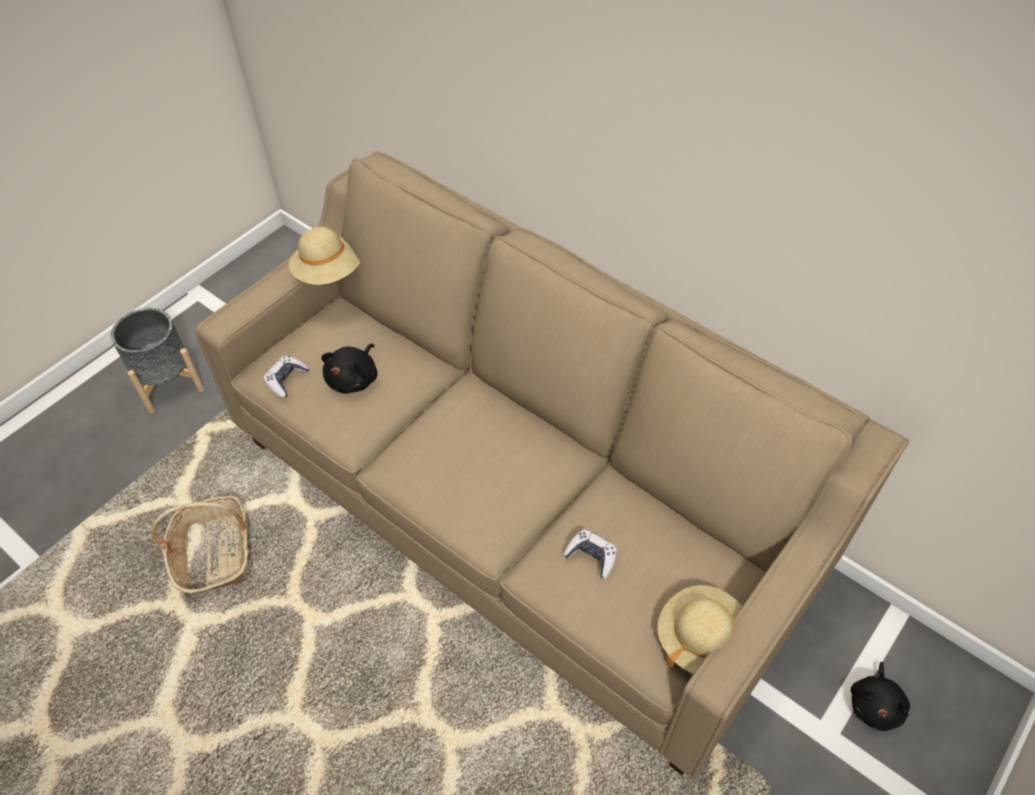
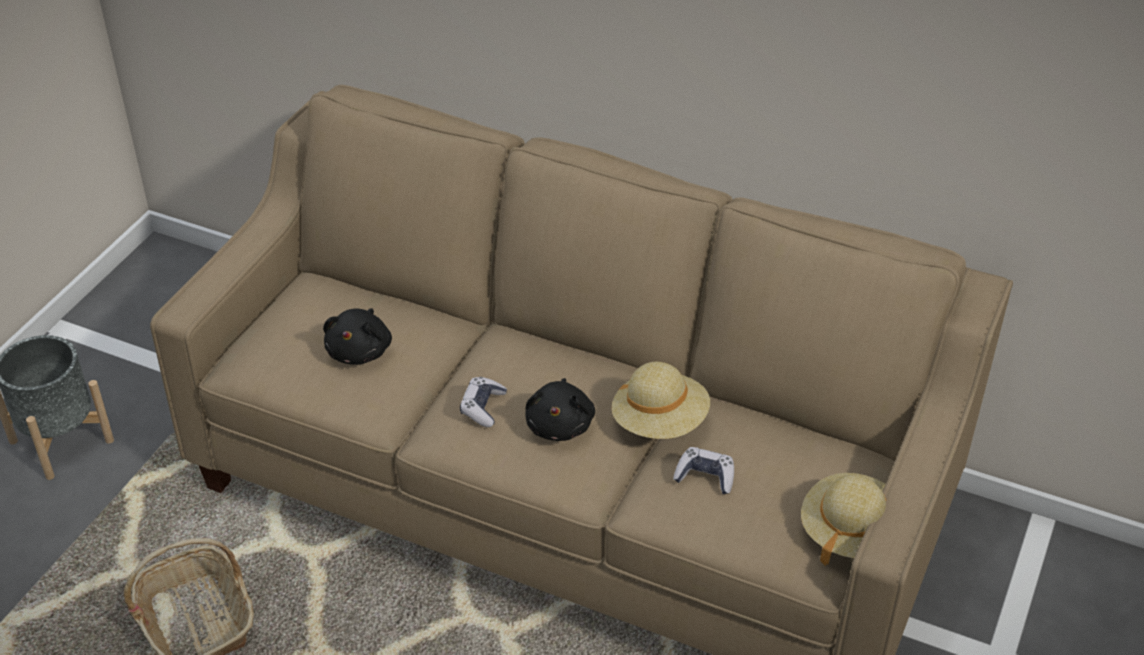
camera: 15 degrees left, 10 degrees down
(286, 380) = (276, 366): game controller -> game controller (483, 407)
(329, 273) = (297, 236): beige hat -> beige hat (660, 422)
(875, 705) = (1045, 617): black plush toy -> black plush toy (560, 424)

